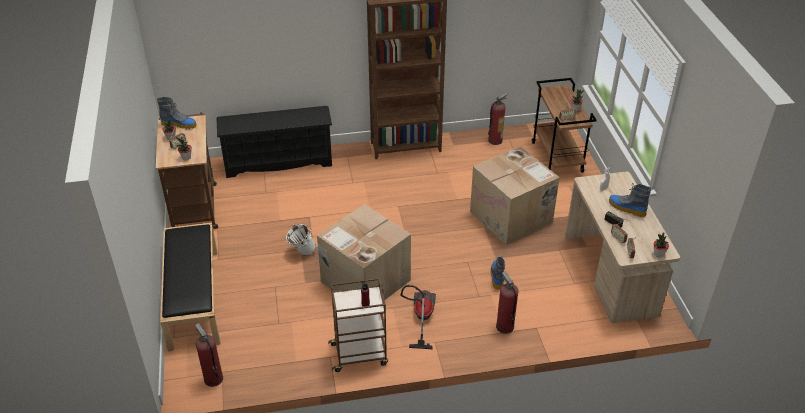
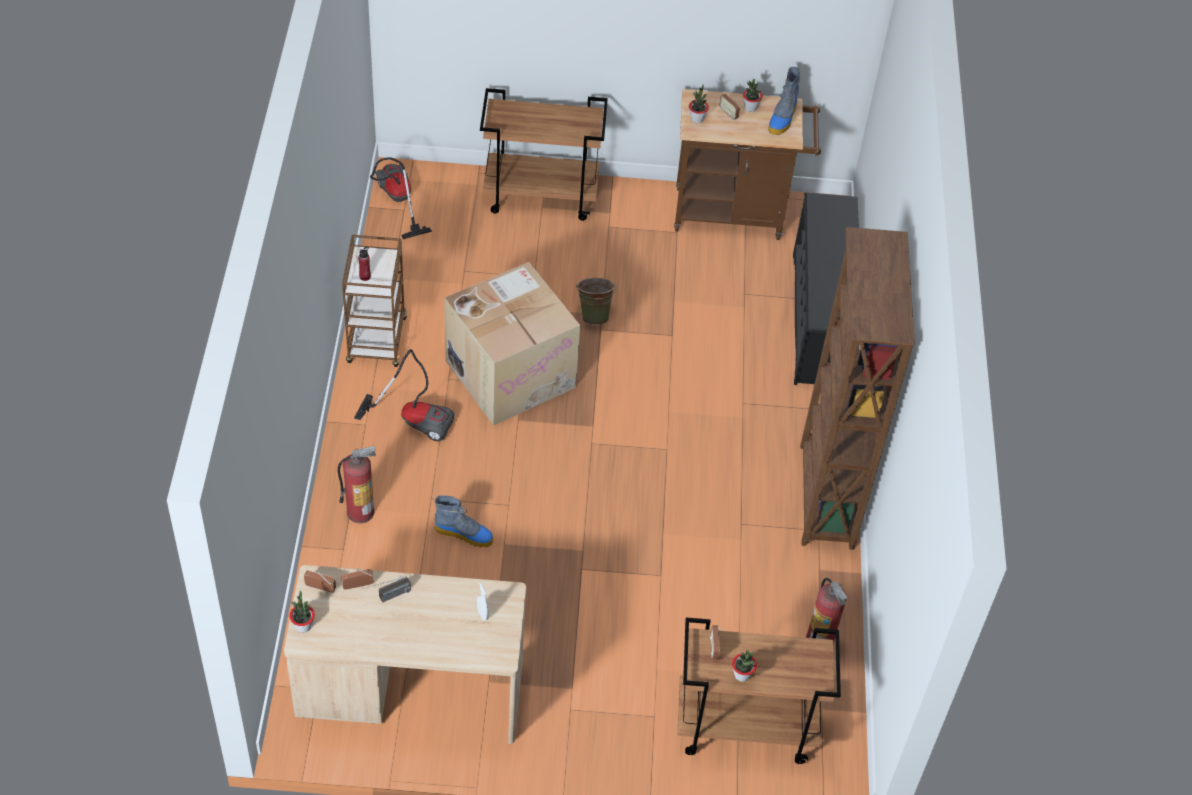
camera: 100 degrees right, 10 degrees up
(193, 297) = (542, 196): black bench -> brown cart
(213, 379) = (396, 201): fire extinguisher -> vacuum cleaner
(301, 252) = (594, 314): white bucket -> green bucket
(512, 217) = (593, 597): cardboard box -> none
(626, 208) = (422, 627): boot -> none

